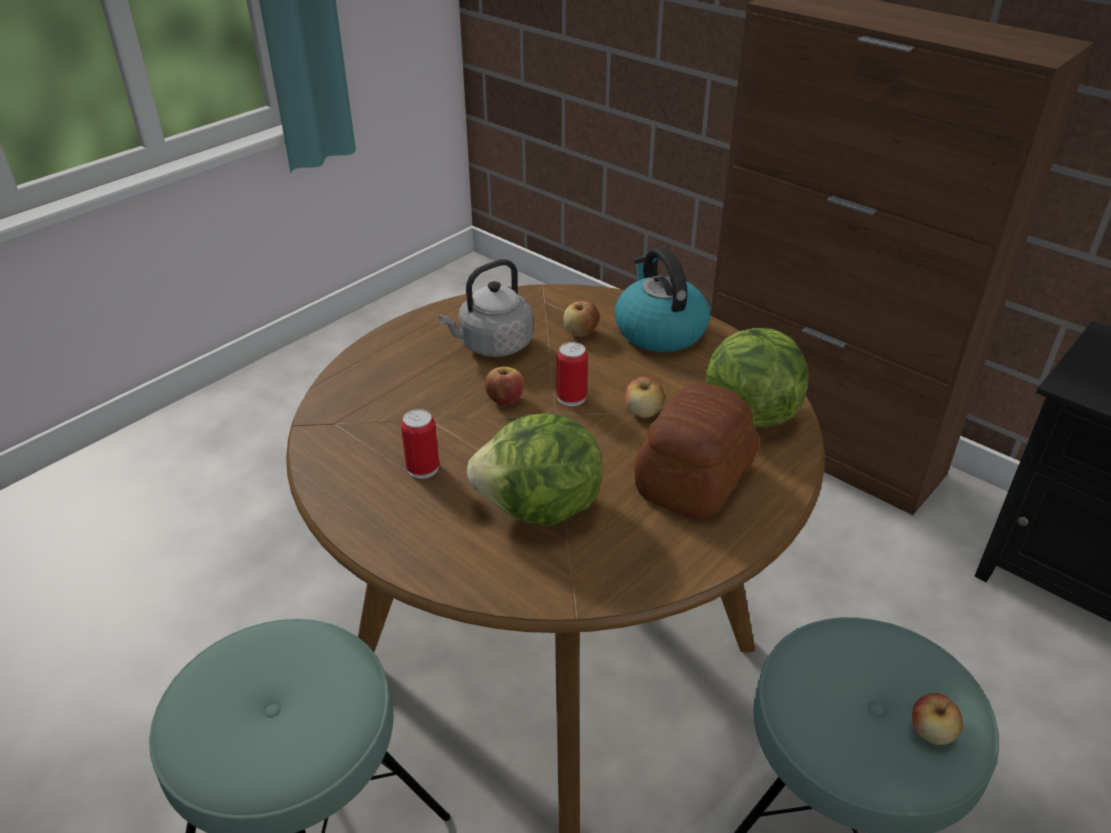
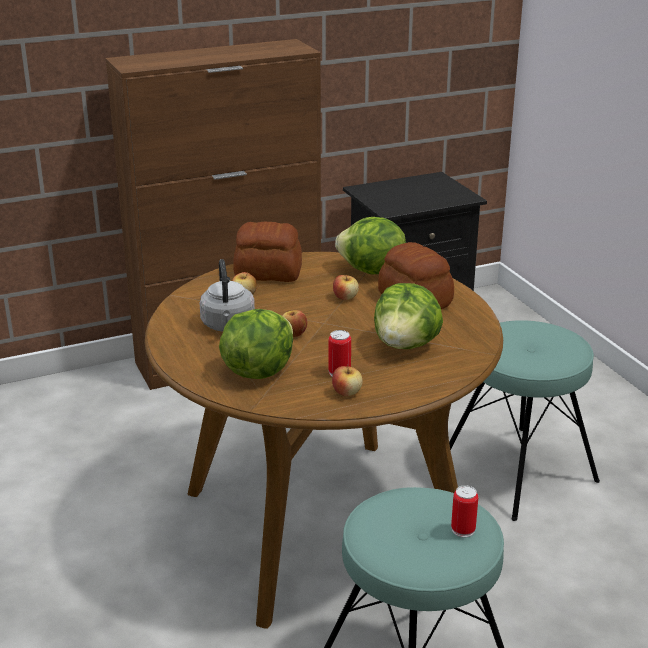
camera: 65 degrees left, 10 degrees down
(393, 401) = (258, 370): none -> lettuce
(571, 397) = (311, 314): can -> can (463, 530)
(659, 331) = (268, 273): kettle -> bread
(931, 732) = (556, 338): apple -> apple (347, 393)

